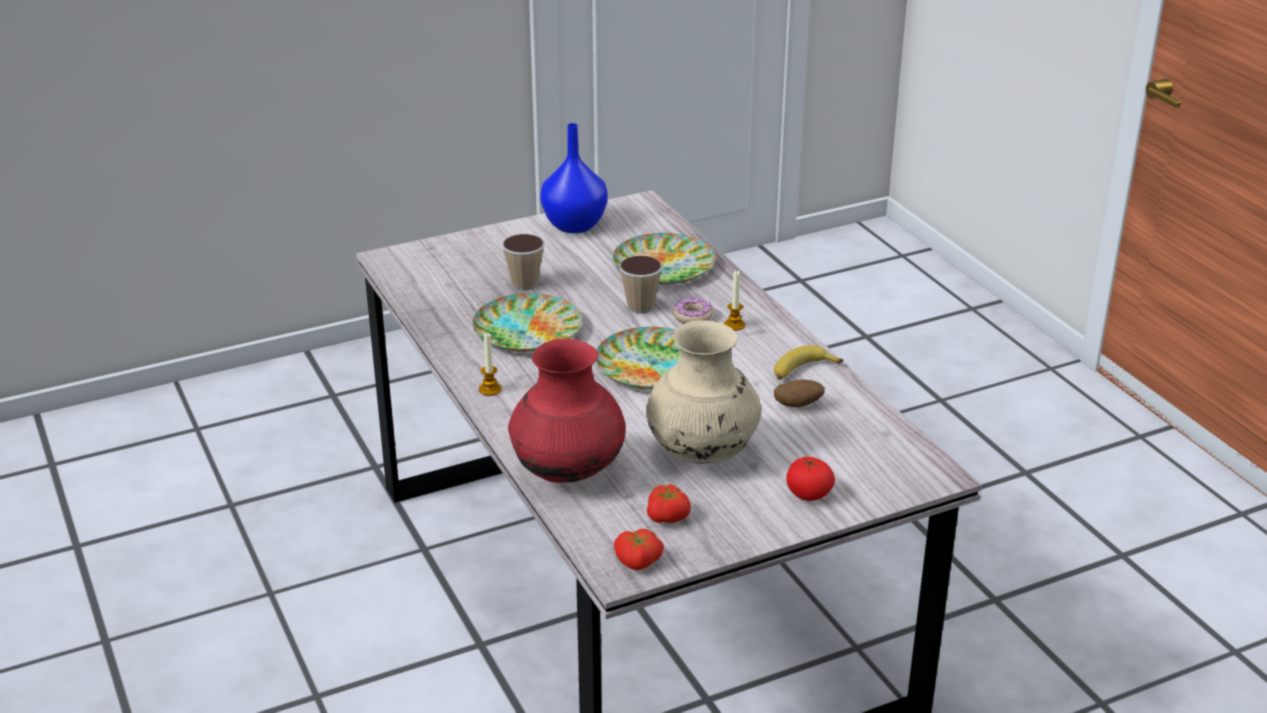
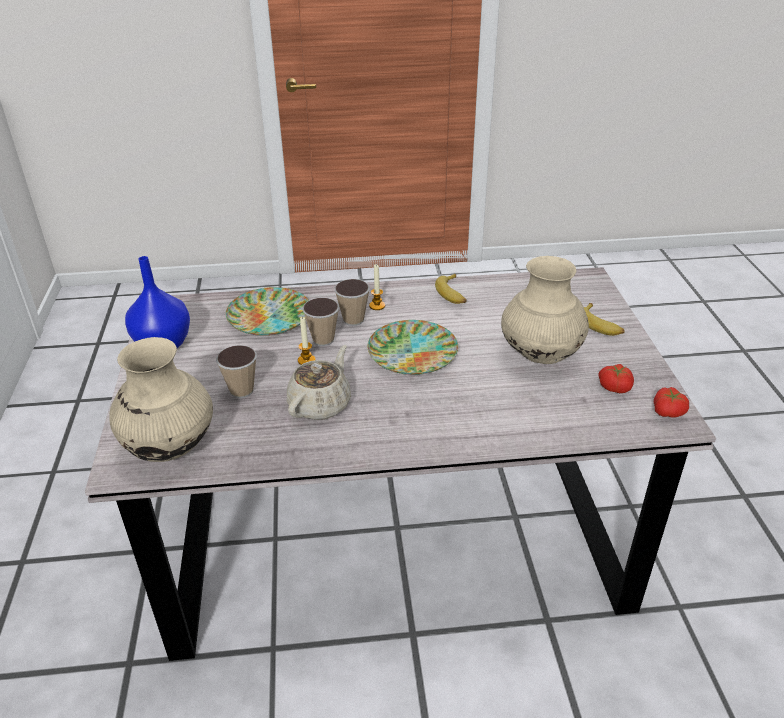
camera: 70 degrees left, 5 degrees up
(426, 272) = (170, 447): none -> beige vase
(490, 389) = (404, 442): candle -> candle (306, 360)
(526, 331) = (320, 404): plate -> beige teapot
(568, 472) = (545, 422): red vase -> none
(693, 316) = (353, 320): donut -> cup
(798, 405) = (494, 305): potato -> none
(808, 494) = (600, 325): tomato -> banana

